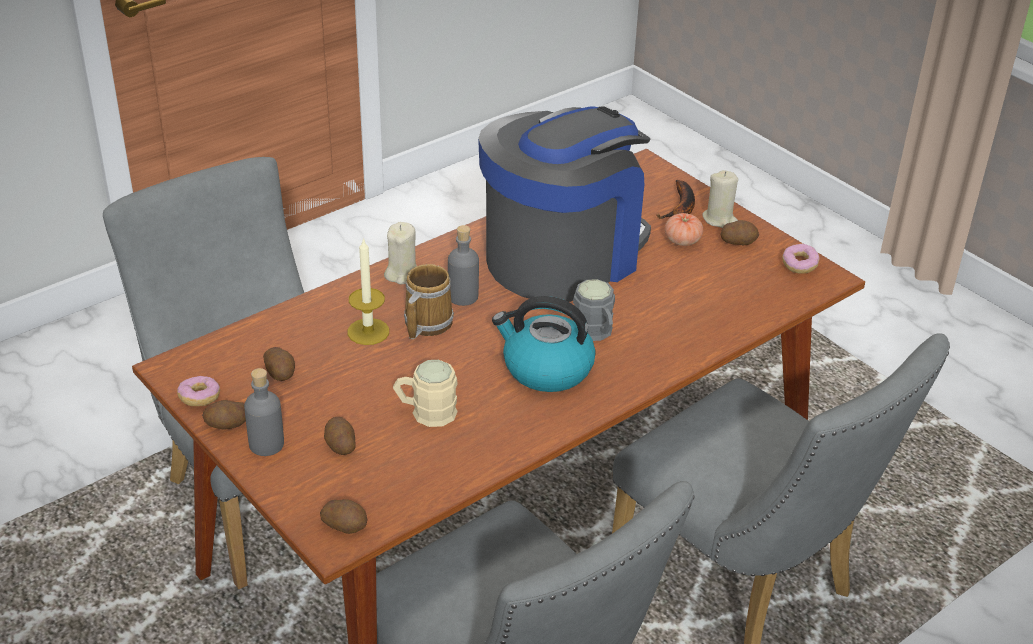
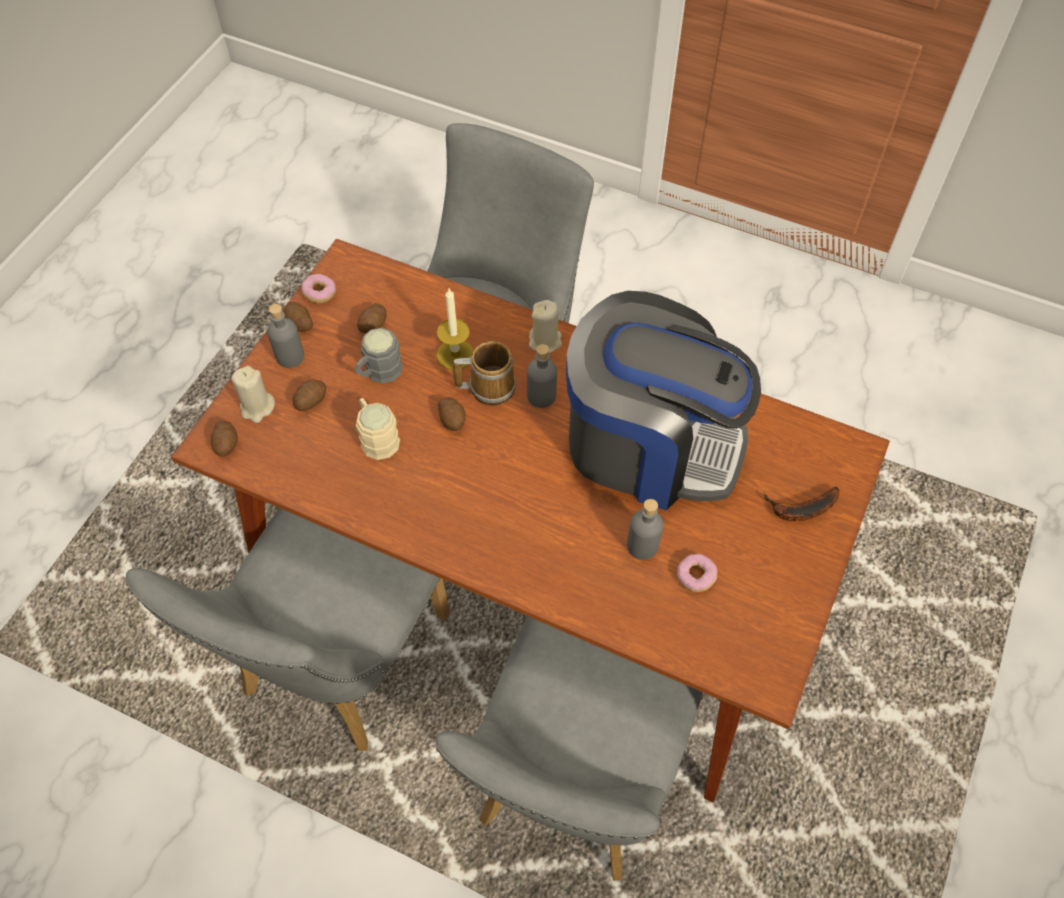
camera: 65 degrees right, 20 degrees up
(546, 369) = (477, 496): kettle -> none
(595, 333) = (550, 514): grey mug -> grey mug (378, 372)
(662, 294) = (642, 546): none -> grey bottle
(682, 240) = (743, 531): tomato -> none
(719, 219) = (805, 551): beige candle -> beige candle (257, 407)
(738, 241) = (777, 581): potato -> potato (452, 420)
(799, 265) = (773, 652): donut -> donut (695, 577)

